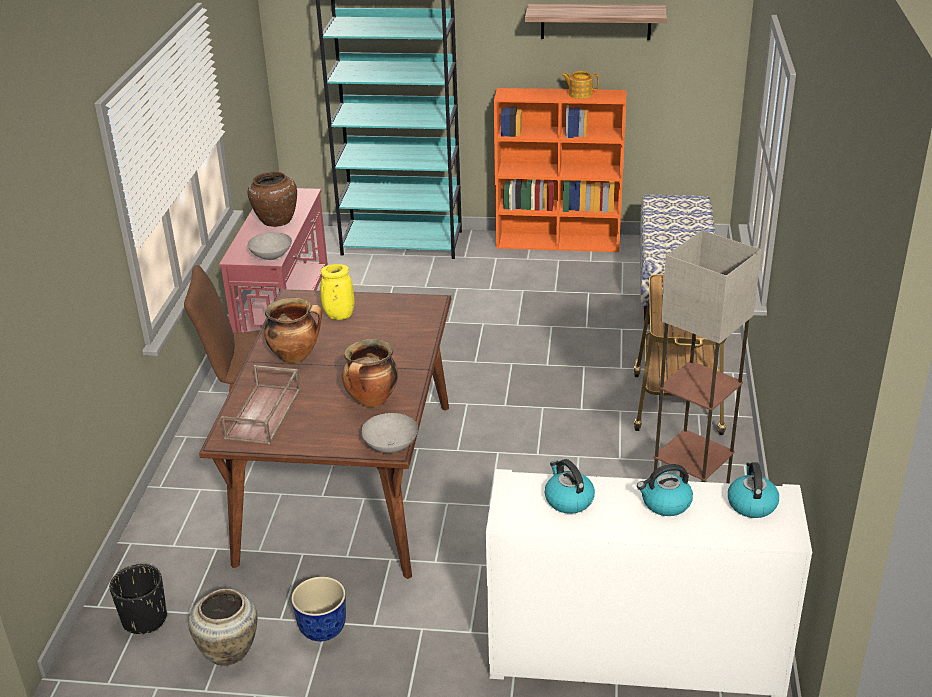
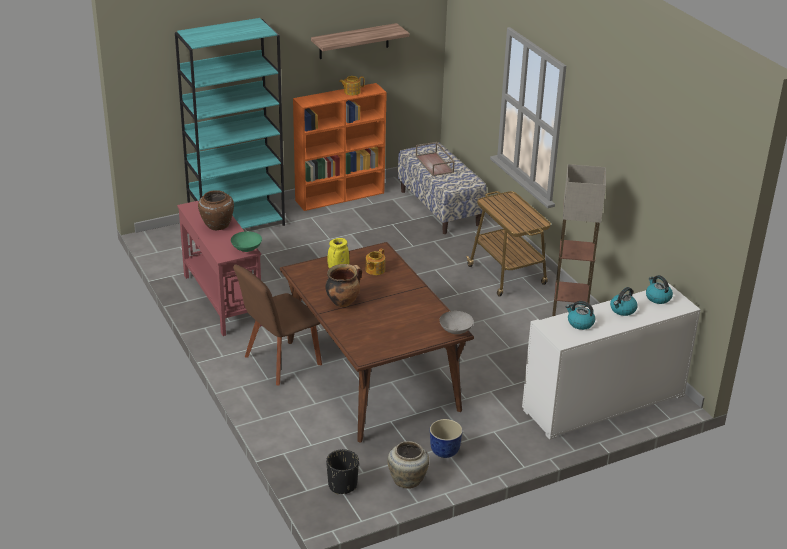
camera: 35 degrees left, 0 degrees up
(264, 414) = (367, 338): brown tray -> brown tray (435, 164)
(272, 256) = (246, 249): grey bowl -> green bowl
(372, 401) = (417, 312): cooking pot -> none
(388, 327) = (374, 270): none -> teapot

